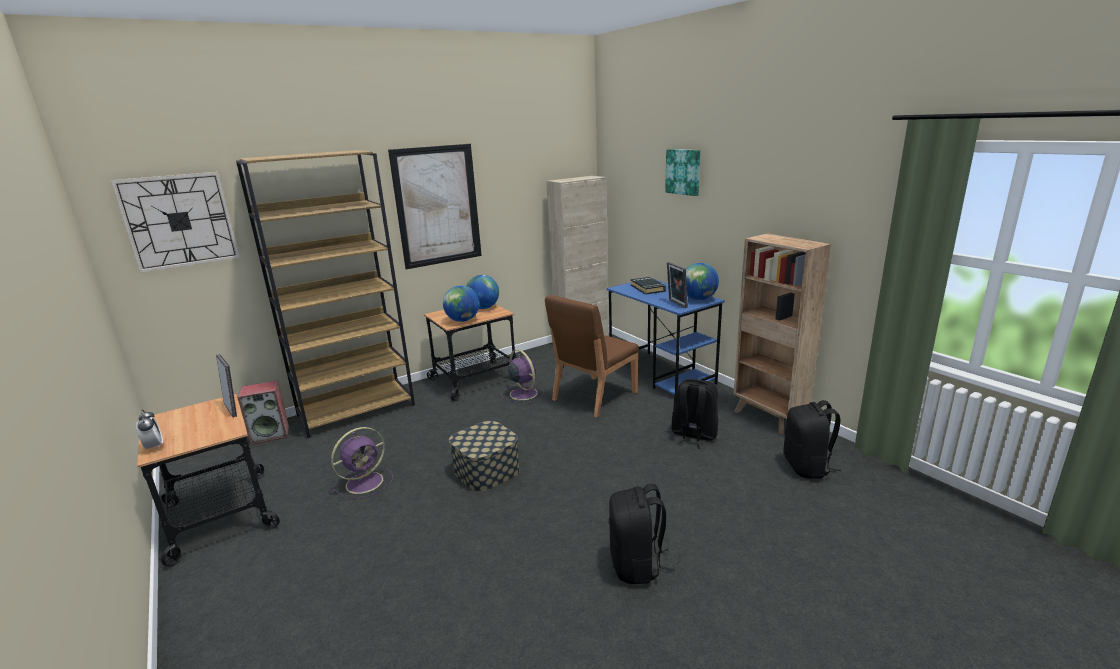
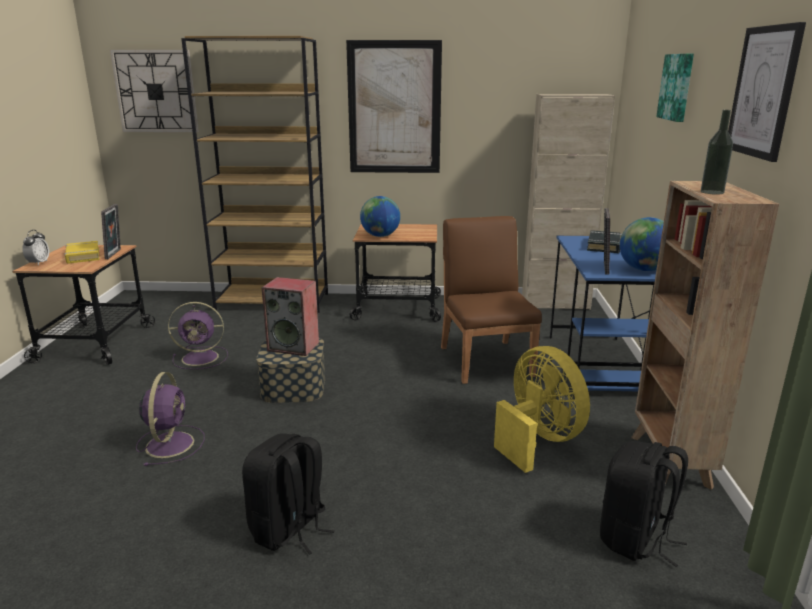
camera: 35 degrees right, 0 degrees up
(196, 422) = (83, 256): none -> yellow book
(271, 434) = (196, 300): speaker -> speaker (294, 346)
(483, 308) = (418, 230): globe -> none
(522, 393) = (421, 334): purple fan -> purple fan (170, 443)
(593, 396) = (486, 360): brown chair -> brown chair turned 90 degrees clockwise
(693, 435) = (538, 440): black backpack -> yellow fan
(786, 242) = (712, 192): none -> bottle
(789, 177) = (763, 92): none -> picture

